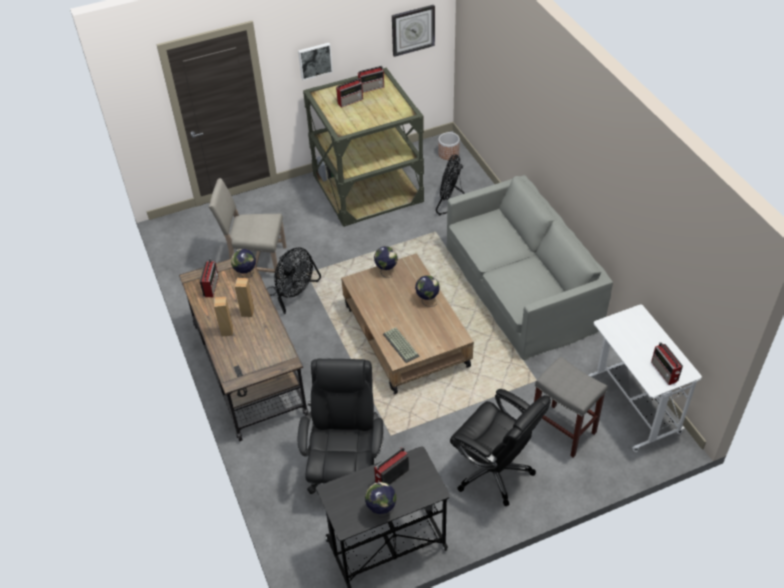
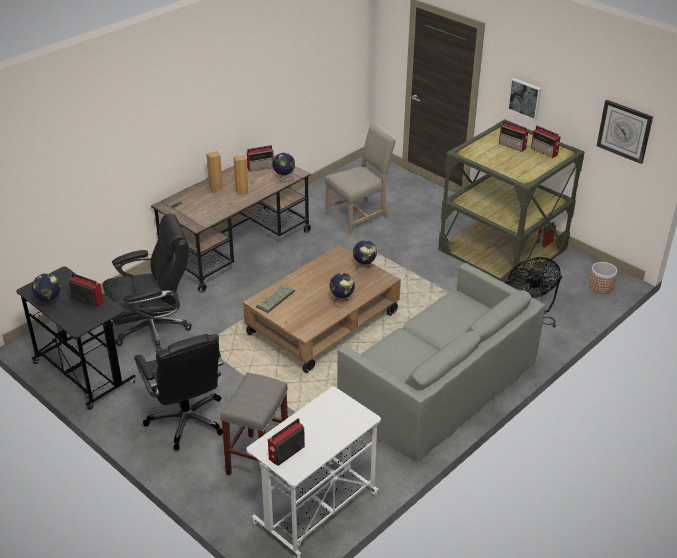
camera: 65 degrees right, 10 degrees down
(256, 261) = (359, 215): beige chair -> beige chair turned 75 degrees clockwise
(291, 294) = (333, 245): black fan -> none
(493, 471) = (187, 420): black office chair -> black office chair turned 45 degrees counterclockwise

